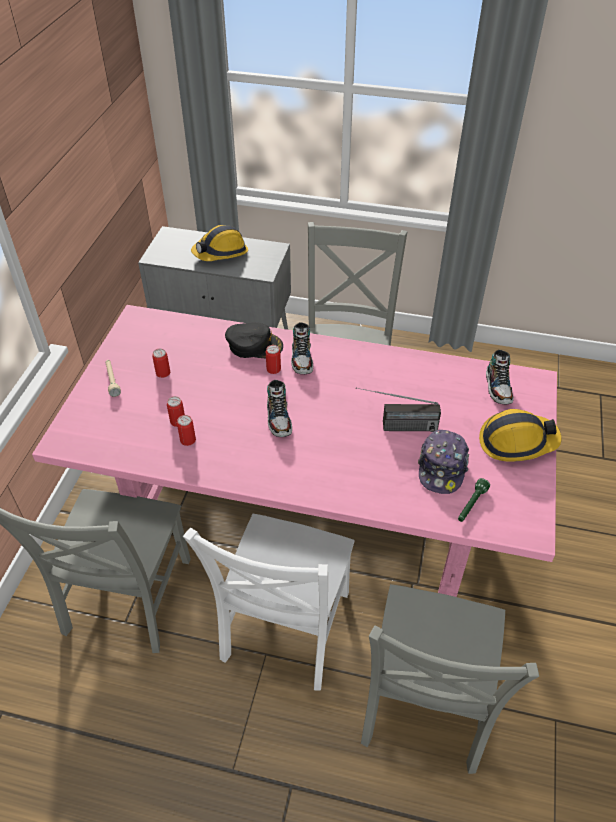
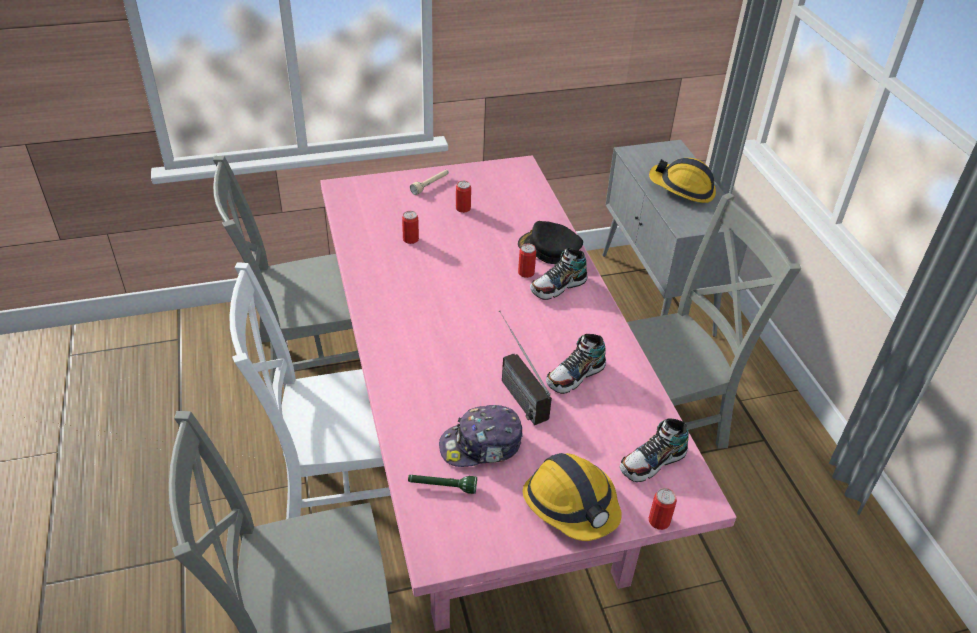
camera: 60 degrees right, 5 degrees down
(188, 440) = (392, 253): can -> can (659, 521)
(254, 345) = (549, 248): black cap -> black cap turned 135 degrees clockwise
(279, 418) = (461, 300): shoe -> shoe (575, 376)

